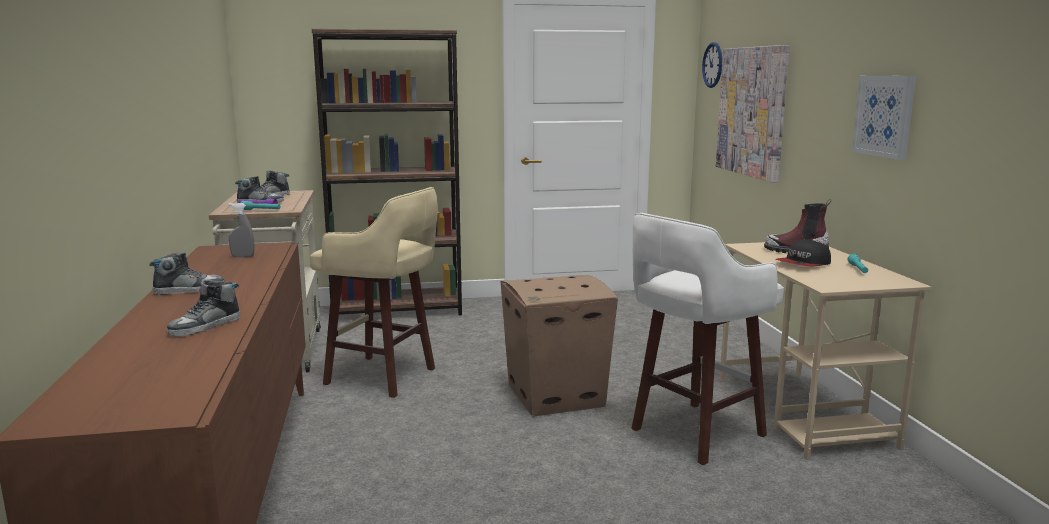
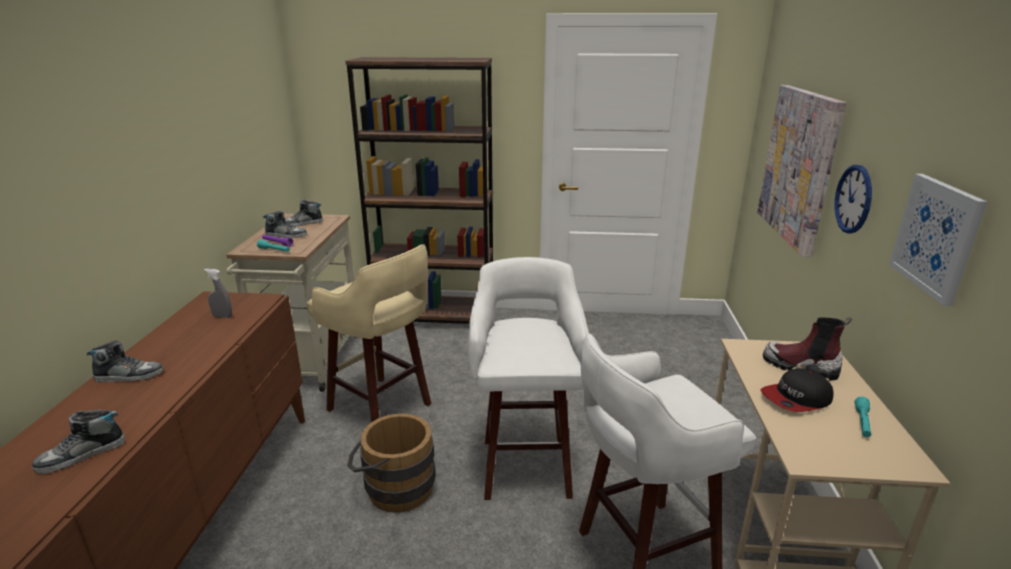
camera: 15 degrees right, 10 degrees up
(435, 425) = (394, 487): none -> brown bucket
(557, 396) = (526, 464): cardboard box -> white stool
(713, 65) = (771, 97): wall clock -> wall clock (853, 199)

